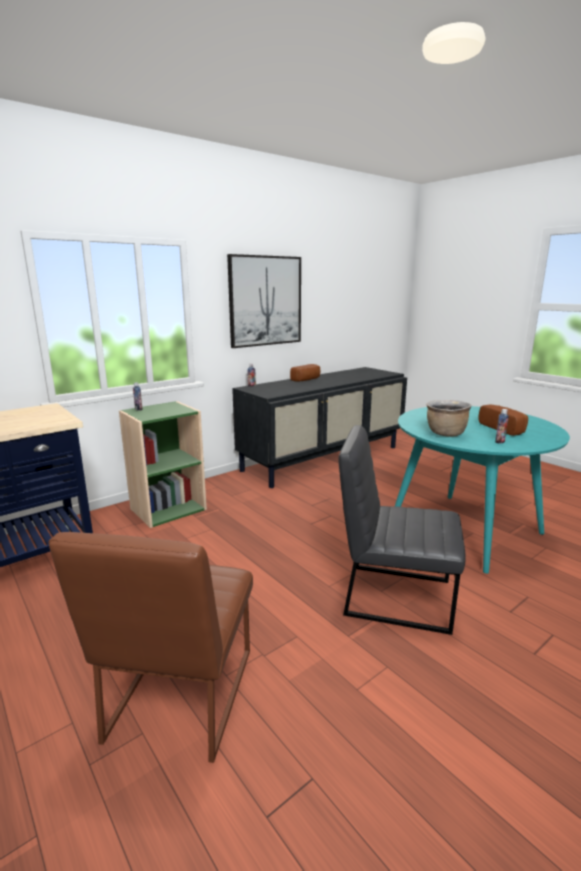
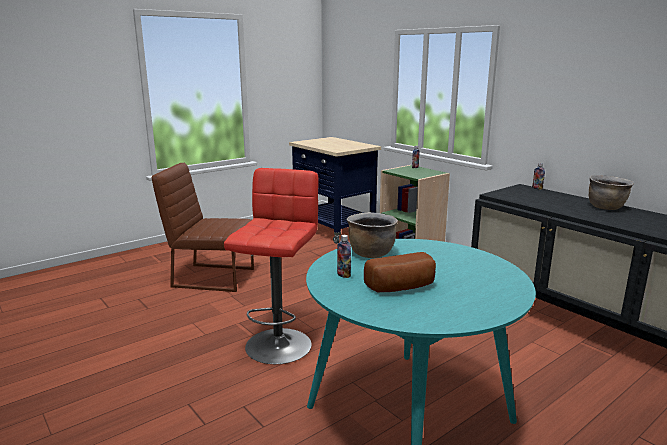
camera: 90 degrees right, 0 degrees up
(265, 301) = (584, 92): picture -> none
(307, 379) = (606, 207): bread -> brown cooking pot
(394, 596) = (279, 345): grey chair -> red stool

